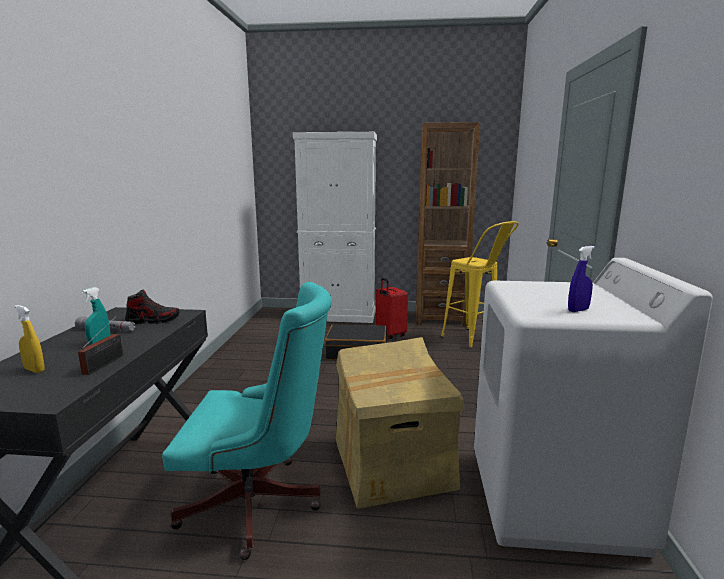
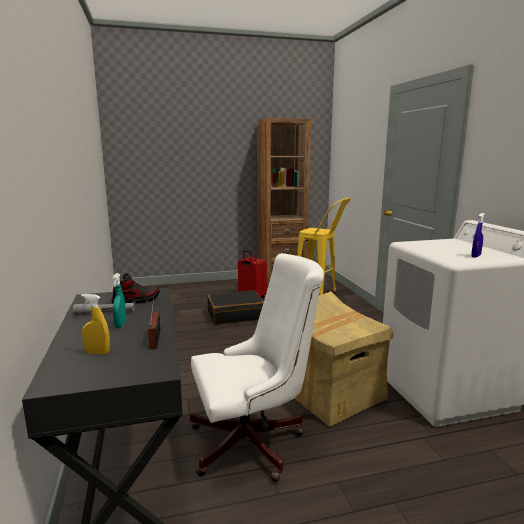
camera: 20 degrees left, 0 degrees up
(259, 505) = (254, 442): turquoise office chair -> white office chair
(339, 316) = (195, 288): white cabinet -> none

